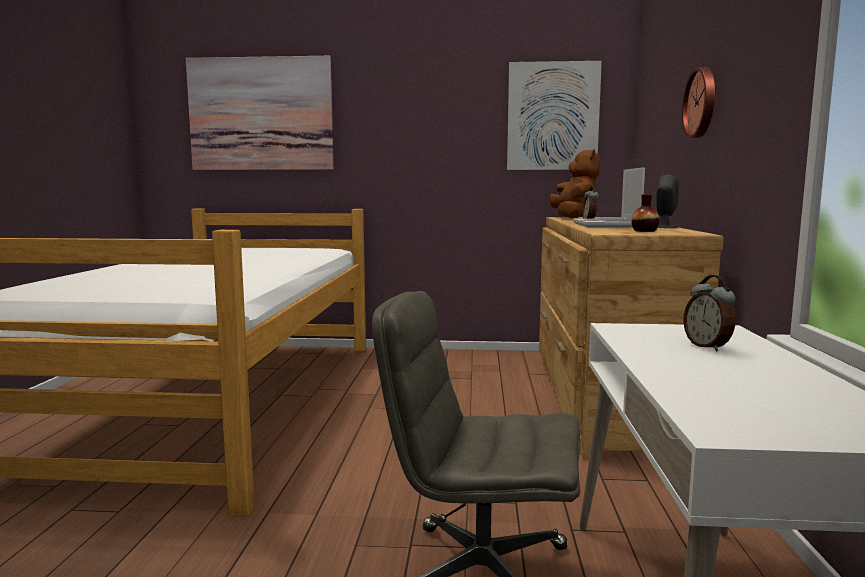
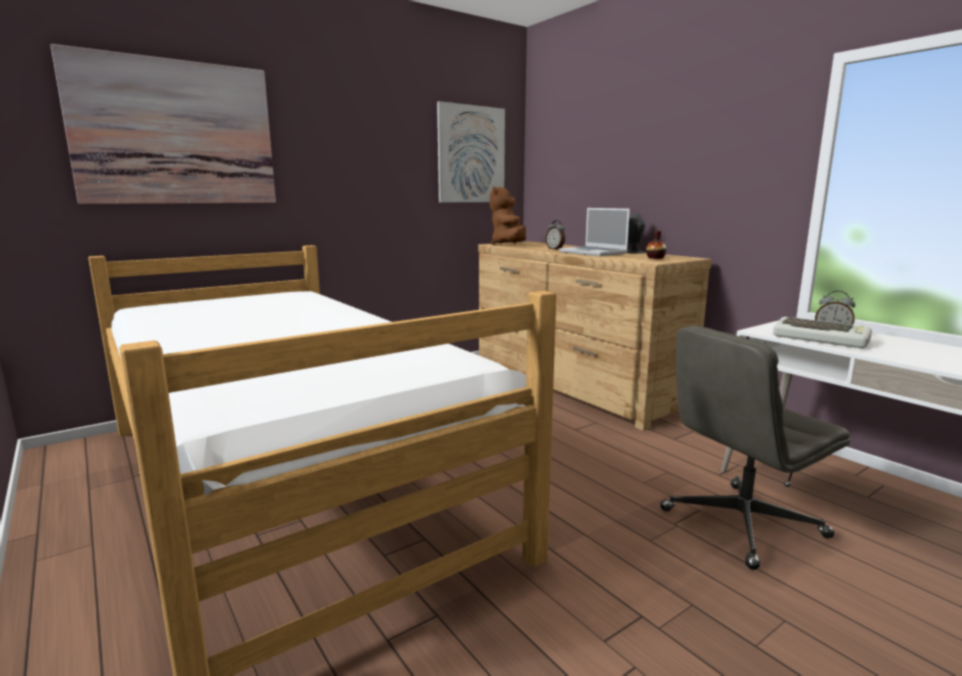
camera: 40 degrees left, 5 degrees up
(573, 218) = (509, 244): brown plush toy -> brown plush toy turned 135 degrees counterclockwise
(661, 347) = (821, 339): none -> keyboard
(702, 103) = (656, 161): wall clock -> none

